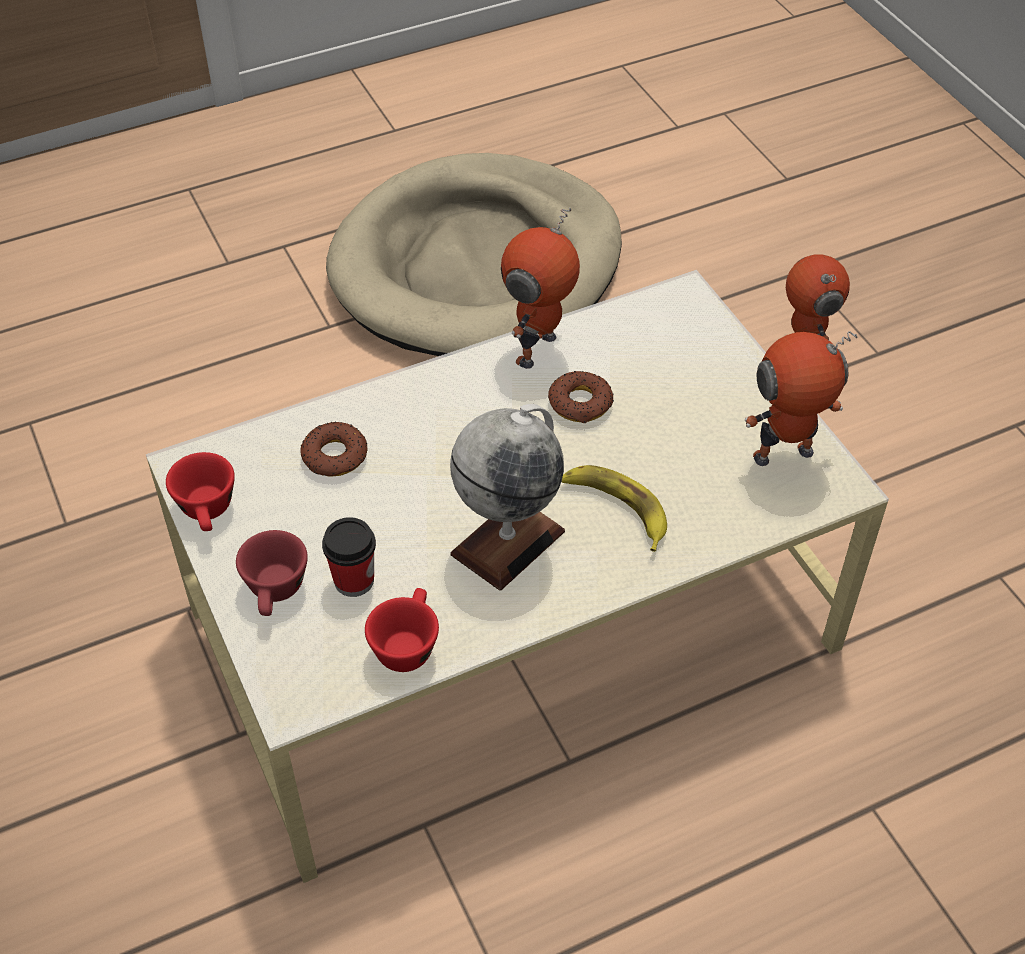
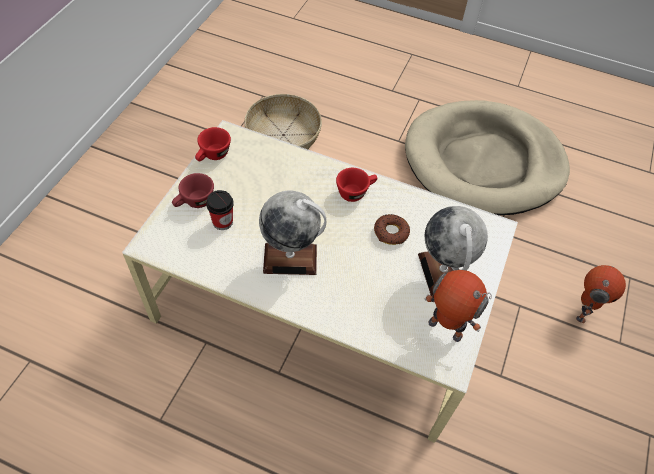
camera: 45 degrees right, 5 degrees up
(146, 453) = (283, 135): none -> basket
(334, 456) = (277, 173): donut -> none
(406, 644) = (207, 260): red cup -> red cup (355, 192)
(539, 351) = (403, 199): toy robot -> none
(616, 508) = (347, 284): banana -> none
(698, 397) = (442, 273): none -> globe

